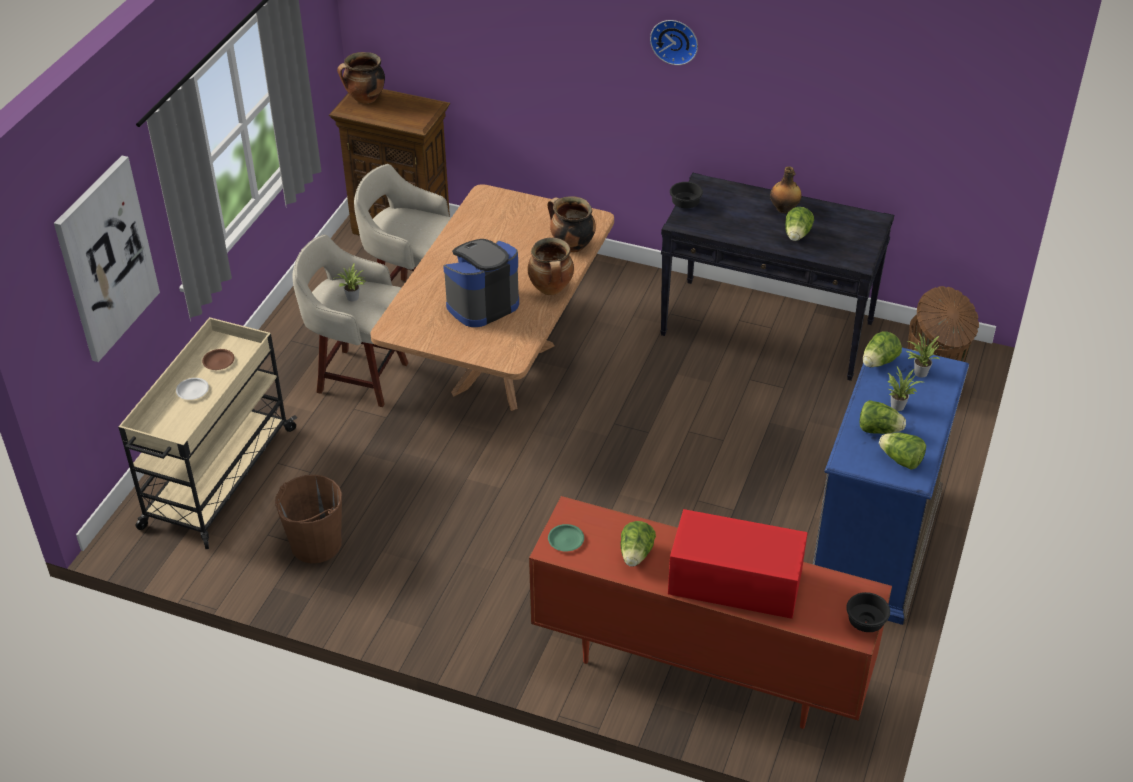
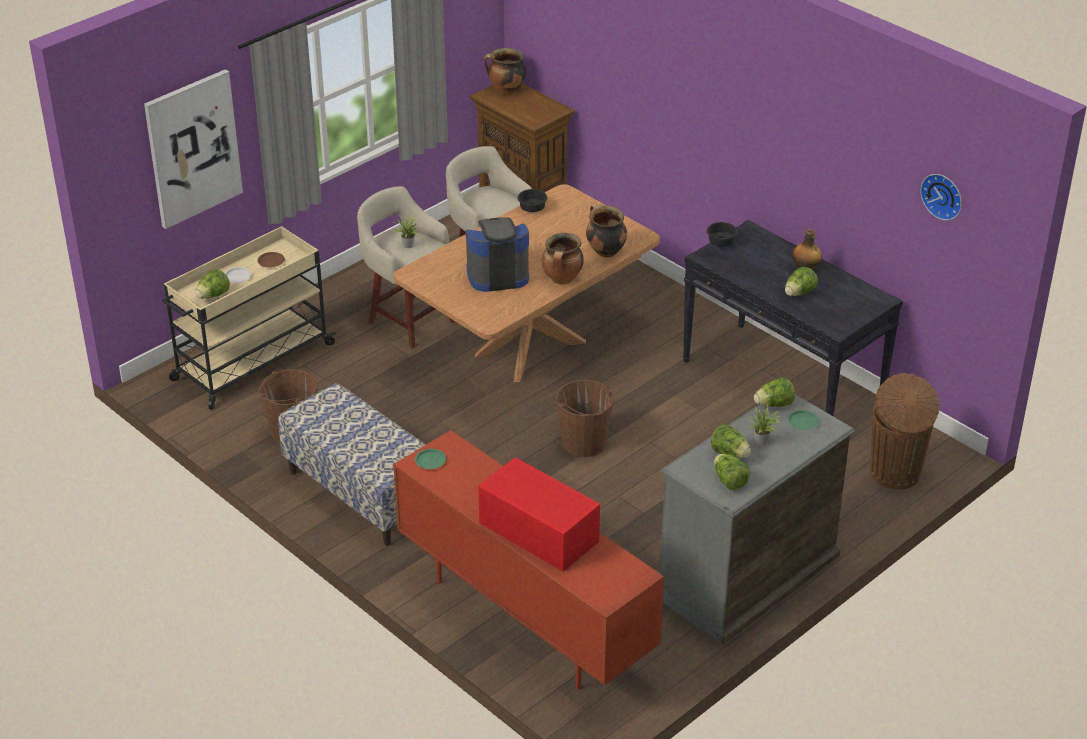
camera: 25 degrees right, 5 degrees down
(437, 589) = (362, 493): none -> bench
(625, 454) = (584, 443): none -> brown bucket
(636, 554) = (476, 488): lettuce -> lettuce (213, 295)
(675, 40) = (742, 92): wall clock -> wall clock (943, 195)
(867, 622) = (621, 594): black bowl -> black bowl (533, 209)
(874, 543) = (746, 576): blue dresser -> grey dresser
(919, 372) = (803, 422): potted plant -> green plate

